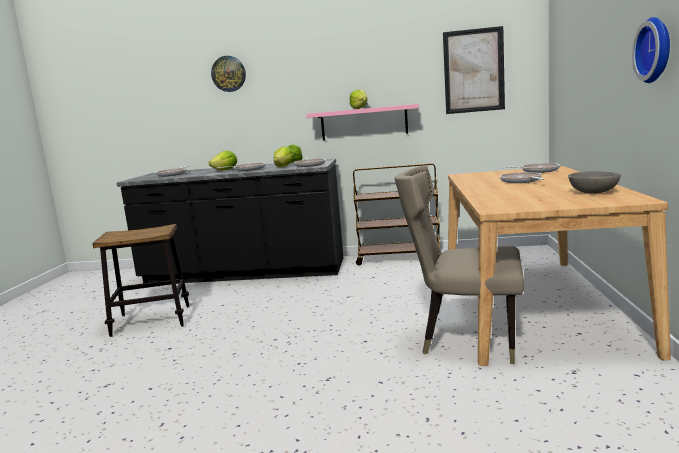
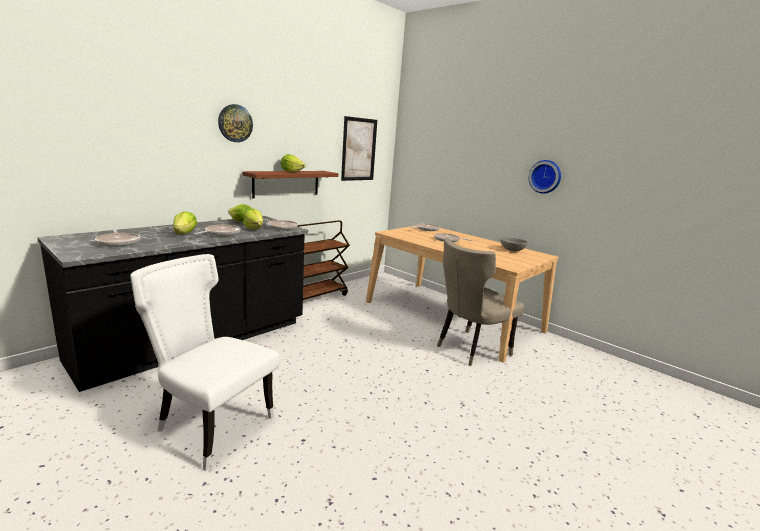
camera: 55 degrees left, 5 degrees up
(152, 320) = (211, 425): stool -> white chair
(228, 74) = (157, 117): wall clock -> wall clock (235, 123)
(364, 122) = (286, 183): pink shelf -> brown shelf

